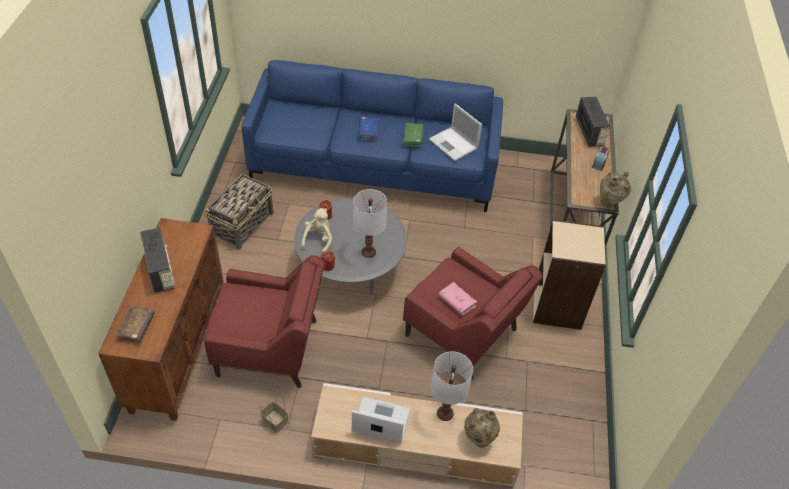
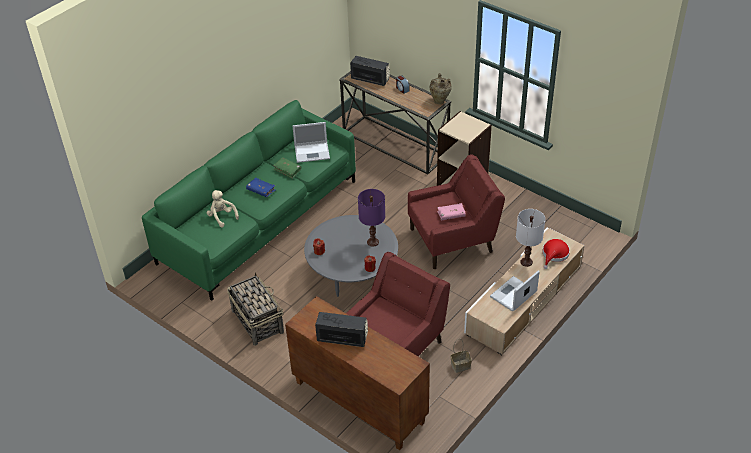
camera: 55 degrees left, 5 degrees down
(136, 328) = (389, 367): brown book -> none
(318, 239) = (340, 264): beige plush toy -> beige plush toy (222, 217)
(368, 252) = (372, 242): white table lamp -> purple table lamp
(374, 166) = (259, 221): blue sofa -> green sofa
(478, 440) = (554, 255): beige vase -> red hat

